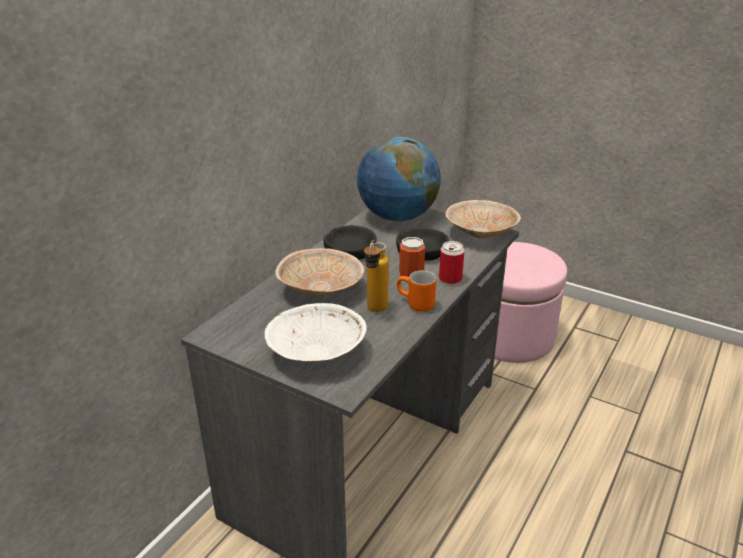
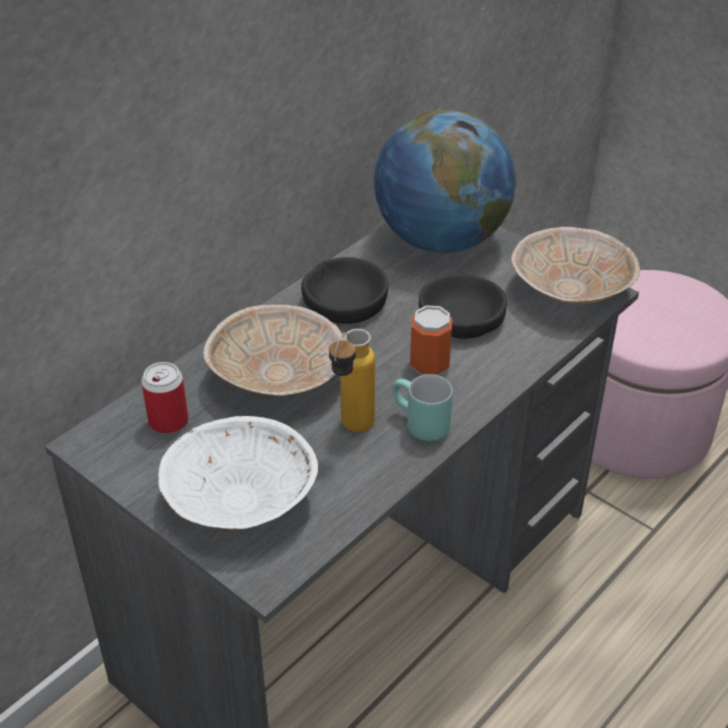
camera: 10 degrees right, 10 degrees up
(414, 305) = (418, 425): orange mug -> turquoise mug
(450, 279) = (491, 379): can -> can (168, 421)

